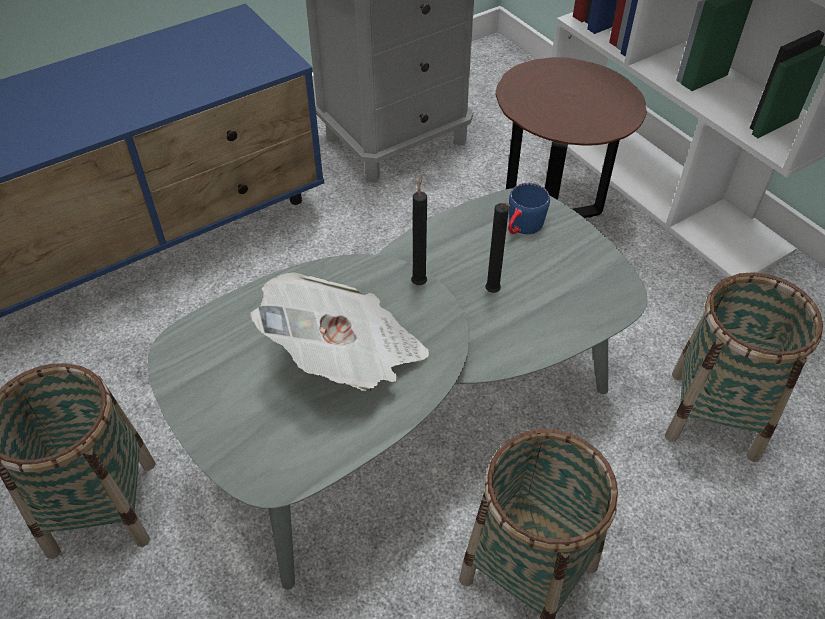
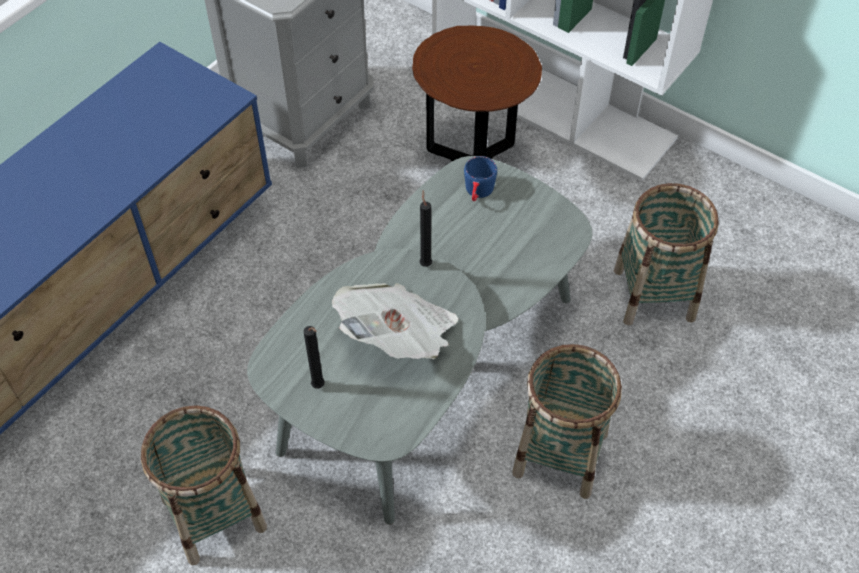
camera: 20 degrees left, 5 degrees up
(493, 293) = (478, 254): black candle -> black candle (319, 387)

